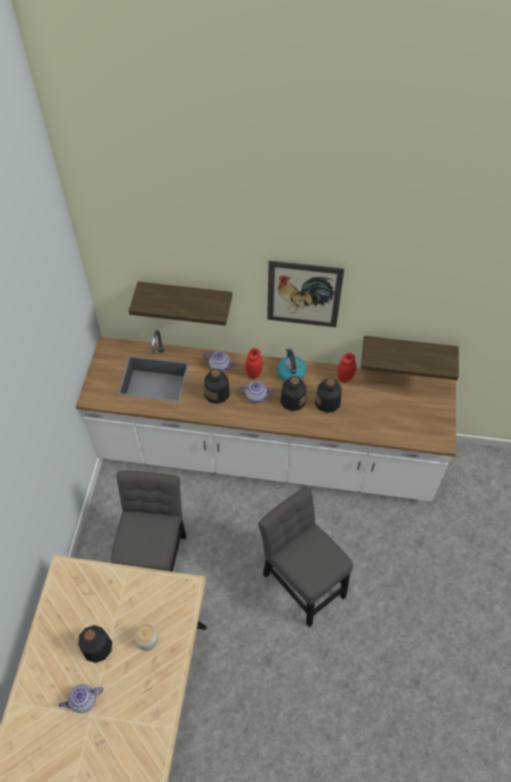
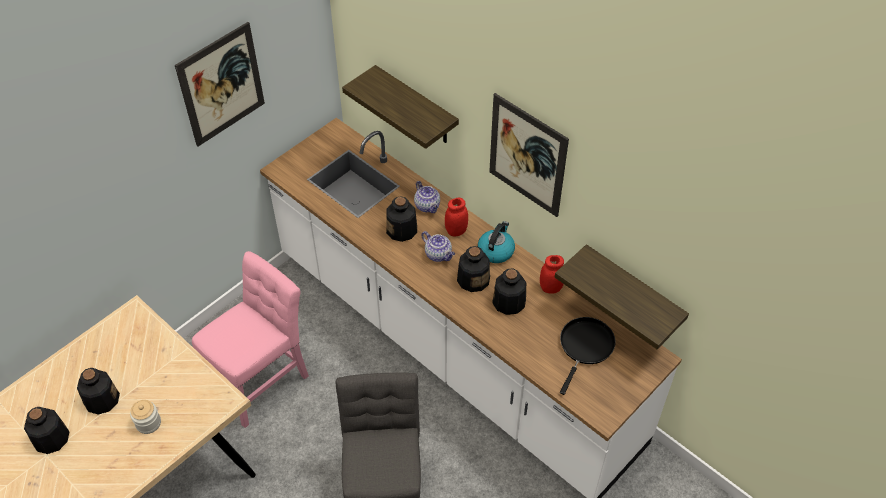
camera: 35 degrees right, 5 degrees down
(47, 356) = (221, 85): none -> picture
(83, 701) = (50, 438): teapot -> bottle
(155, 559) = (261, 380): grey chair -> pink chair
(396, 404) = (585, 347): none -> black frying pan

